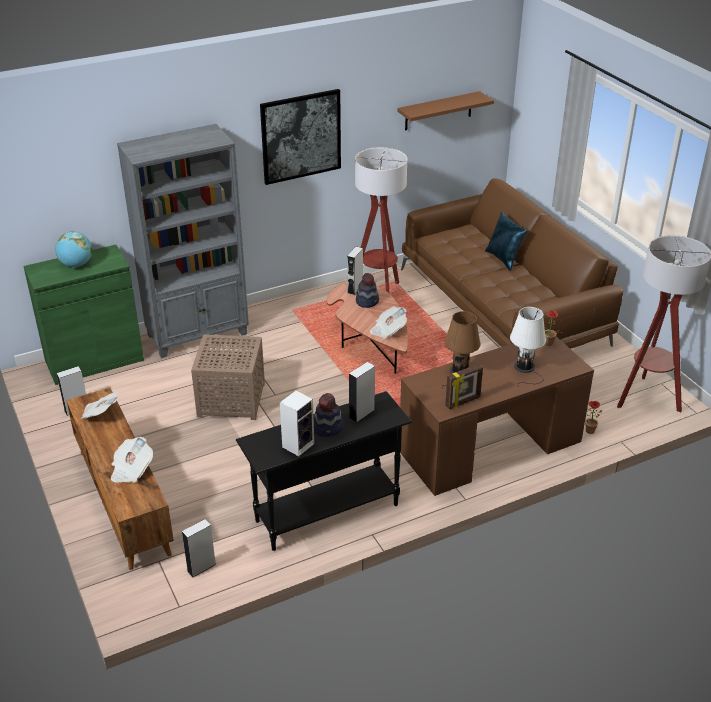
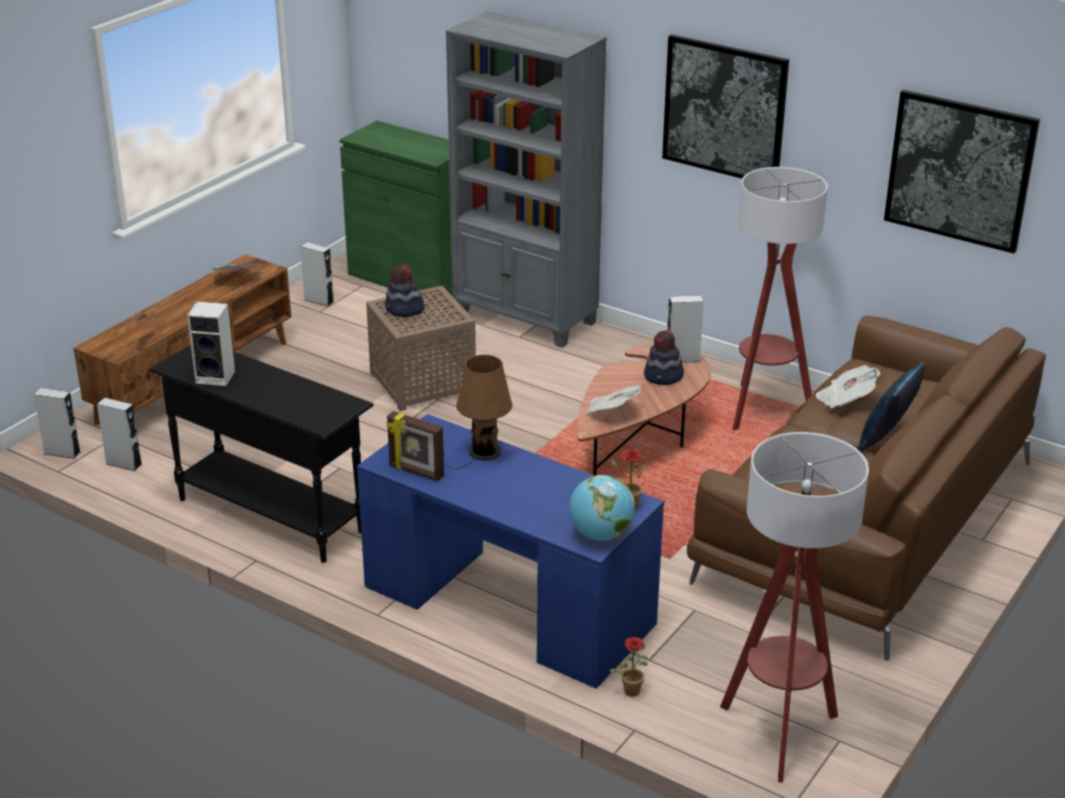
camera: 60 degrees right, 5 degrees down
(76, 265) = (407, 142): globe -> globe (600, 535)
(131, 470) = (158, 326): newspaper -> newspaper (845, 400)
(328, 427) = (264, 386): hat -> hat (404, 310)
(361, 414) = (309, 399): grey speaker -> grey speaker (62, 453)
(438, 111) = (959, 170): brown shelf -> picture
(489, 446) = (508, 604): brown desk -> blue desk
(525, 368) = (543, 501): white table lamp -> none

